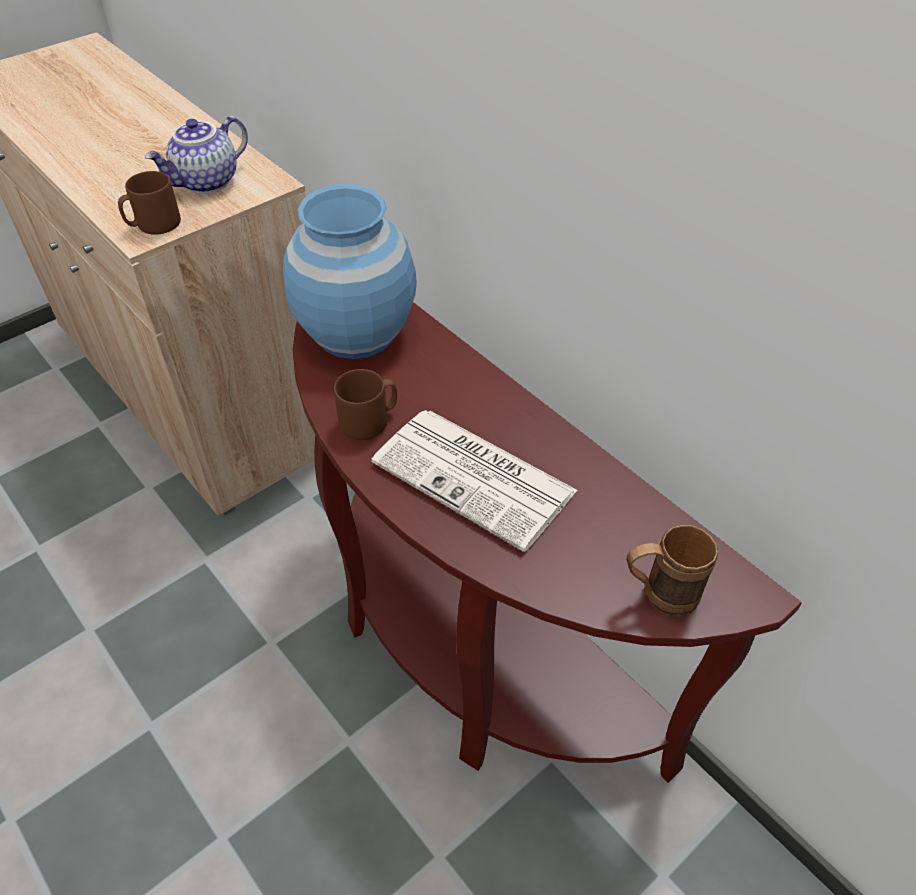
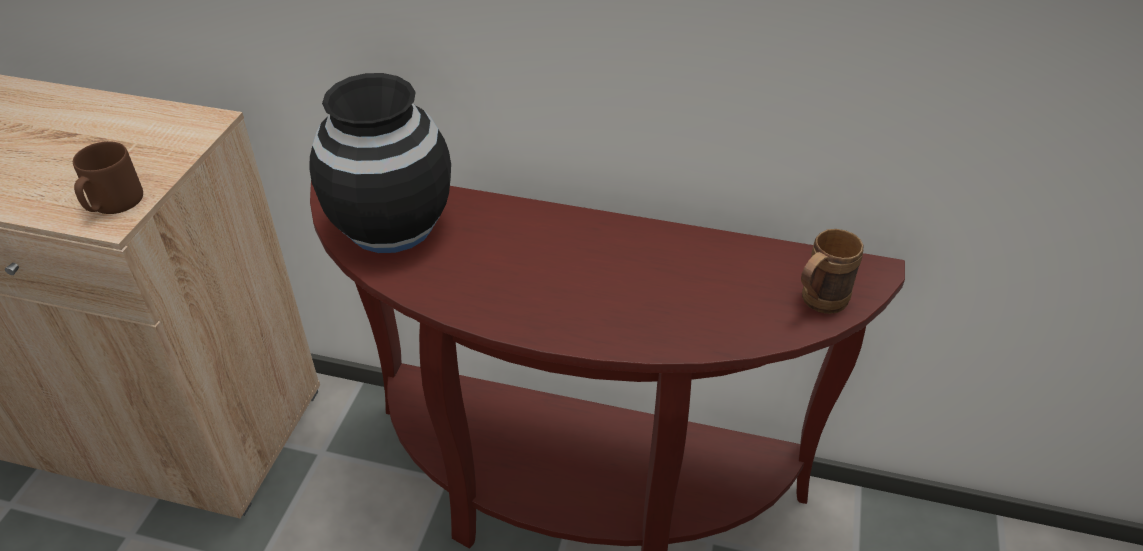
camera: 35 degrees left, 5 degrees down
(207, 183) = (132, 145): teapot -> none
(357, 332) = (392, 225): blue vase -> black vase
(369, 421) = (477, 290): brown mug -> none
(476, 478) = (610, 290): newspaper -> none

